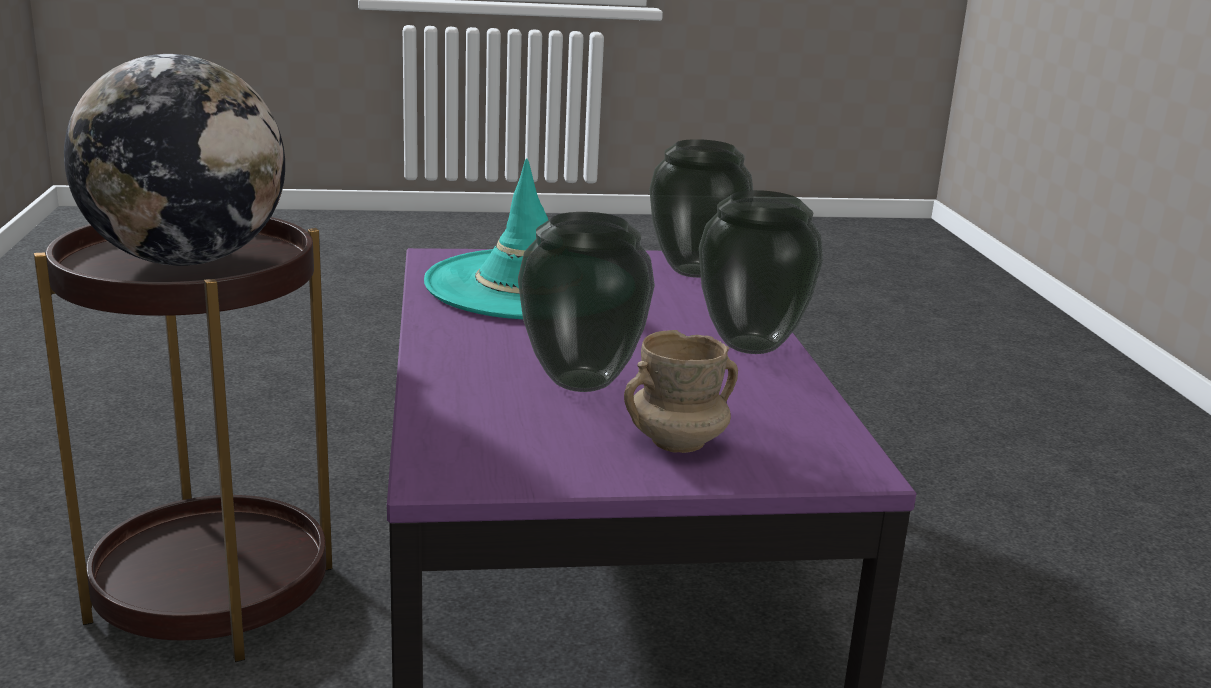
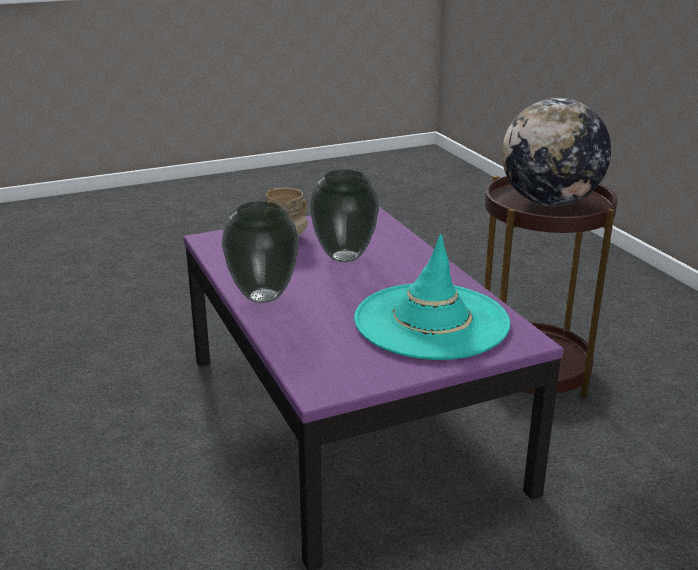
camera: 165 degrees right, 5 degrees up
(693, 271) = (325, 367): vase -> none

